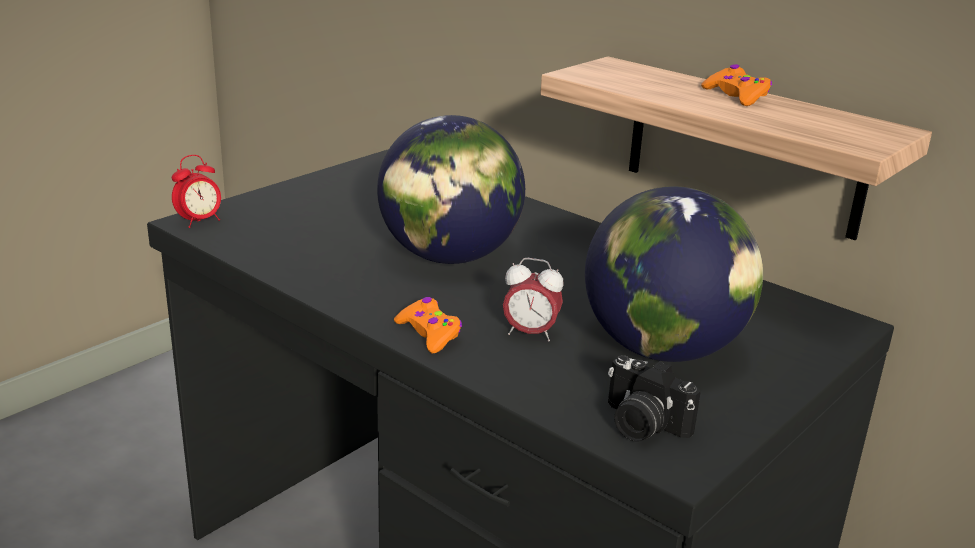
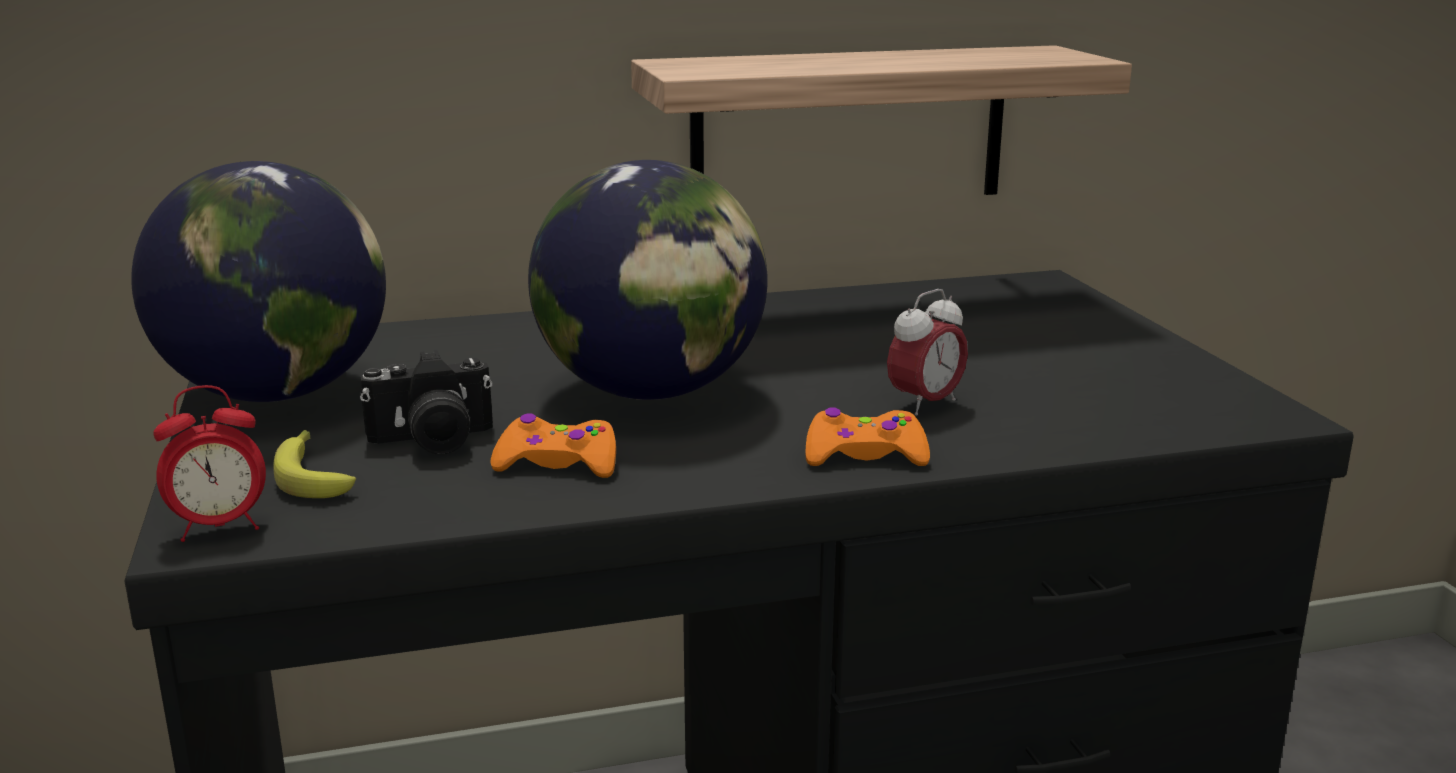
camera: 55 degrees left, 5 degrees down
(199, 221) = (220, 527): alarm clock -> alarm clock turned 75 degrees clockwise
(266, 219) = (313, 473): none -> banana
(641, 425) = (1184, 410): camera -> camera (432, 441)
(663, 349) = (1026, 358): globe -> globe (279, 393)
(736, 95) = (870, 56): orange game controller -> orange game controller (558, 463)

